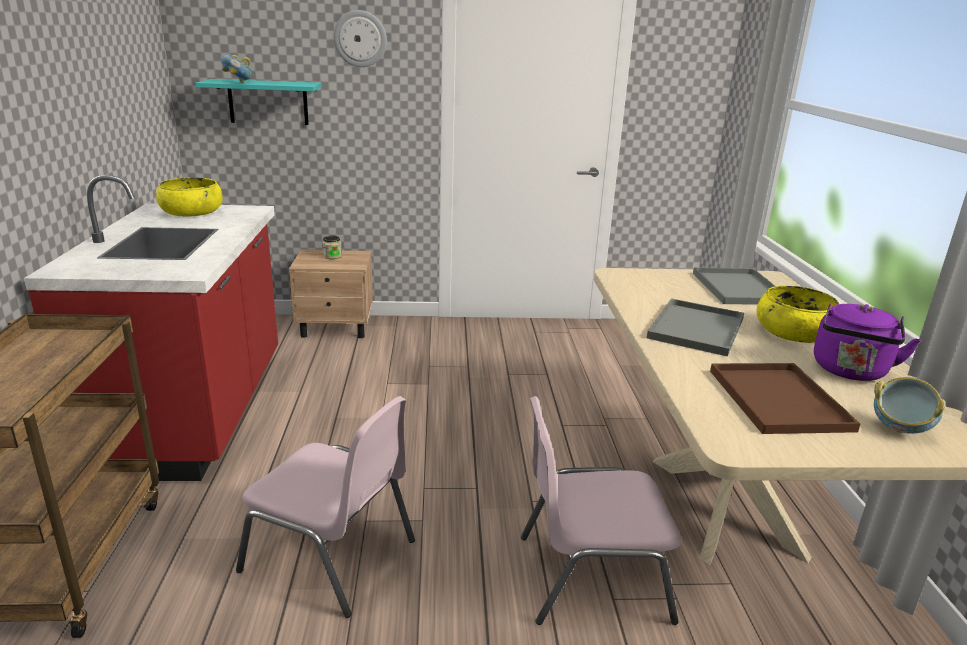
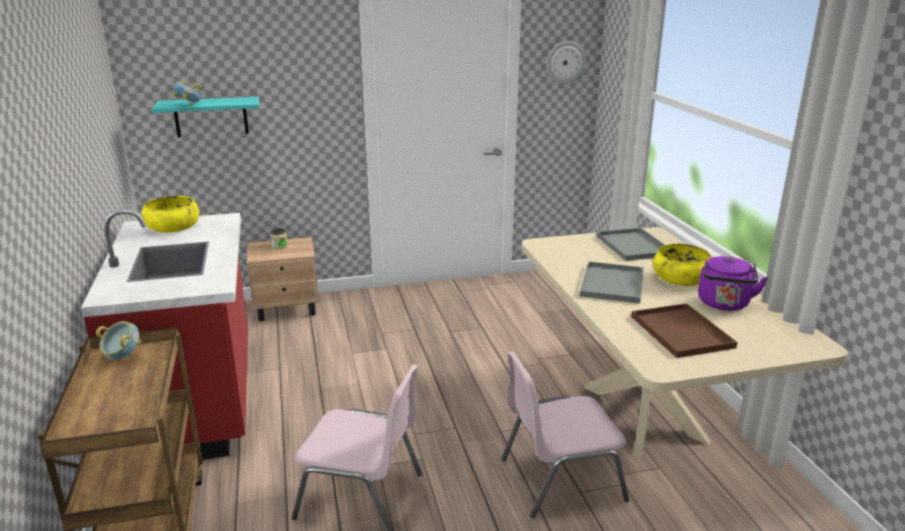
camera: 10 degrees left, 0 degrees up
(360, 39) = (291, 57): wall clock -> wall clock (565, 62)
(899, 429) = (761, 342): bowl -> bowl (122, 357)

